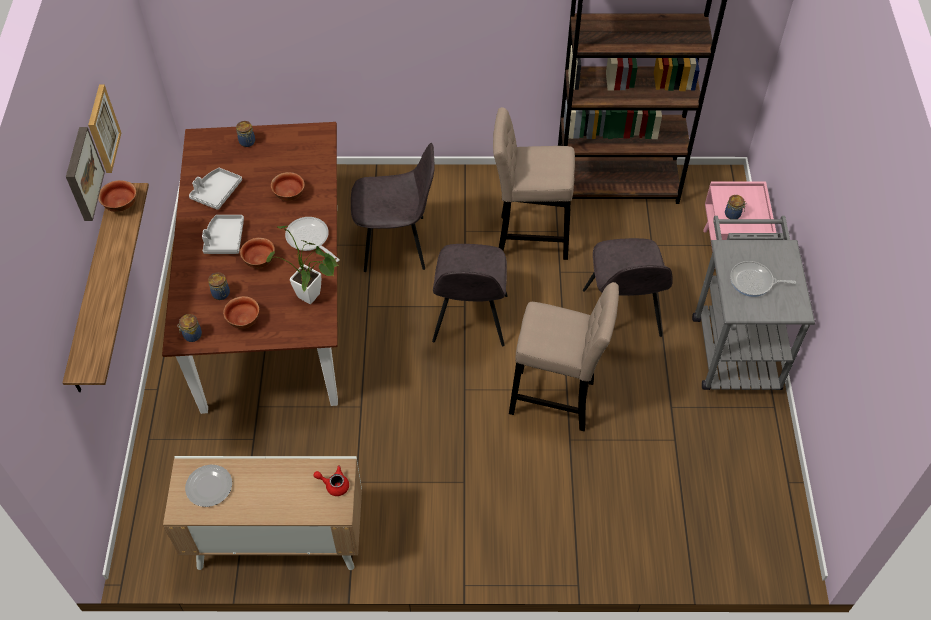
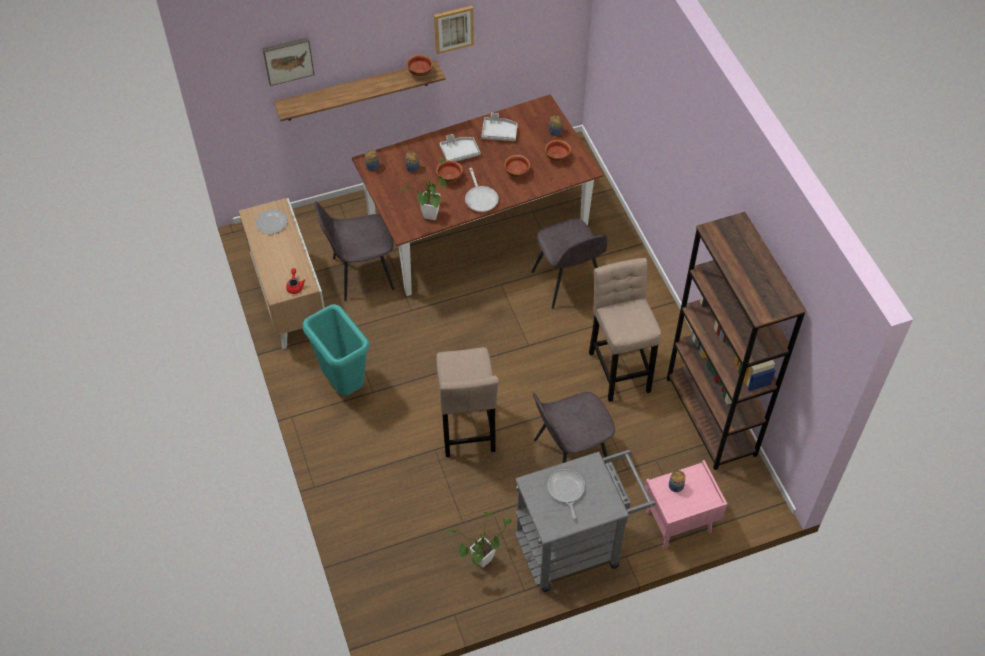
camera: 70 degrees right, 0 degrees up
(81, 174) = (399, 31): picture -> picture (288, 59)
(243, 320) = (395, 187): bowl -> bowl (557, 157)
(310, 239) = (481, 198): frying pan -> frying pan turned 135 degrees clockwise
(438, 512) = (343, 384): none -> turquoise trash can
(470, 320) = (516, 353): grey chair -> grey chair (361, 274)
(729, 438) = (479, 562): none -> potted plant

